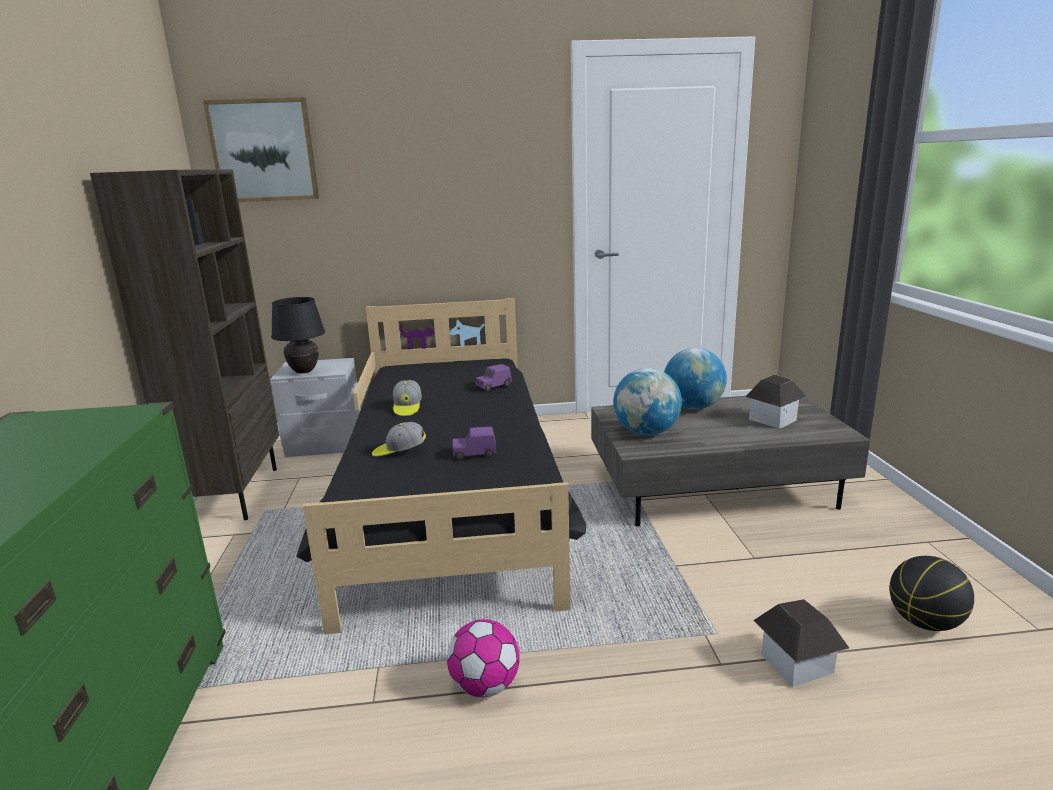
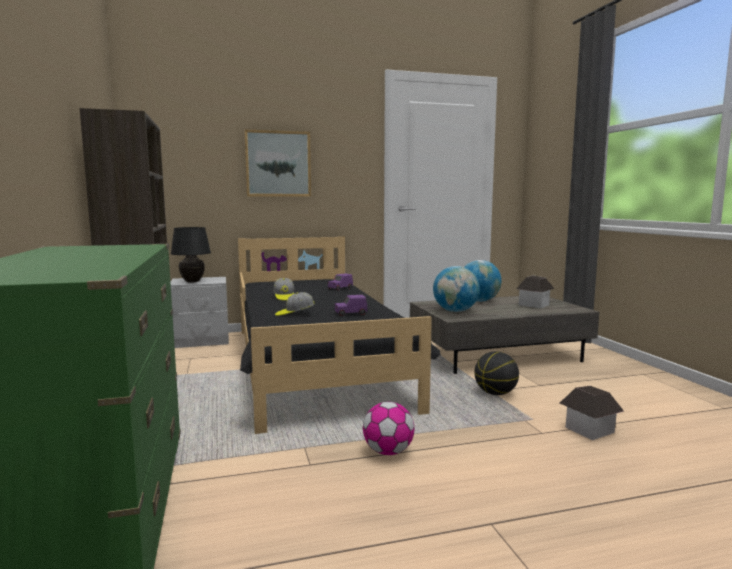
camera: 10 degrees left, 10 degrees down
(264, 151) = (171, 124): picture -> picture (278, 164)
(924, 622) = (657, 408): basketball -> basketball (495, 393)

